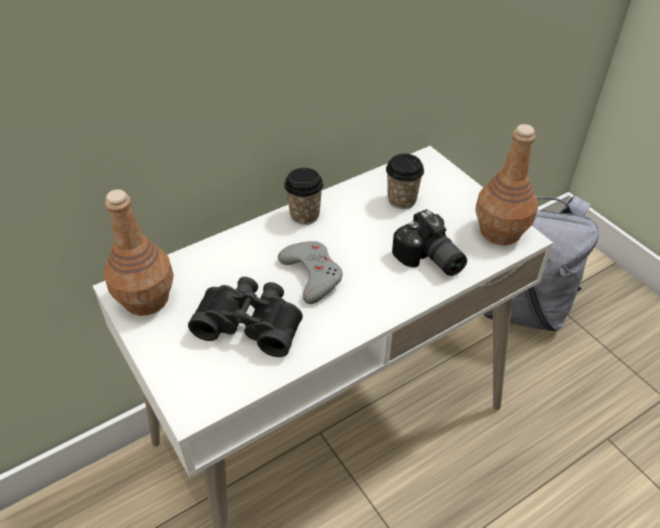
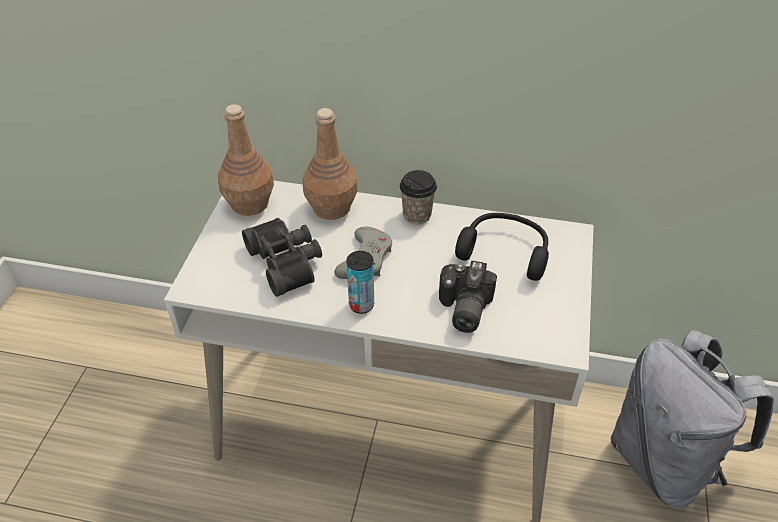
camera: 45 degrees right, 0 degrees up
(357, 311) = (361, 305): none -> can
(401, 200) = (505, 251): cup -> black headphones
(501, 232) = (553, 330): brown bottle -> brown bottle (332, 208)

